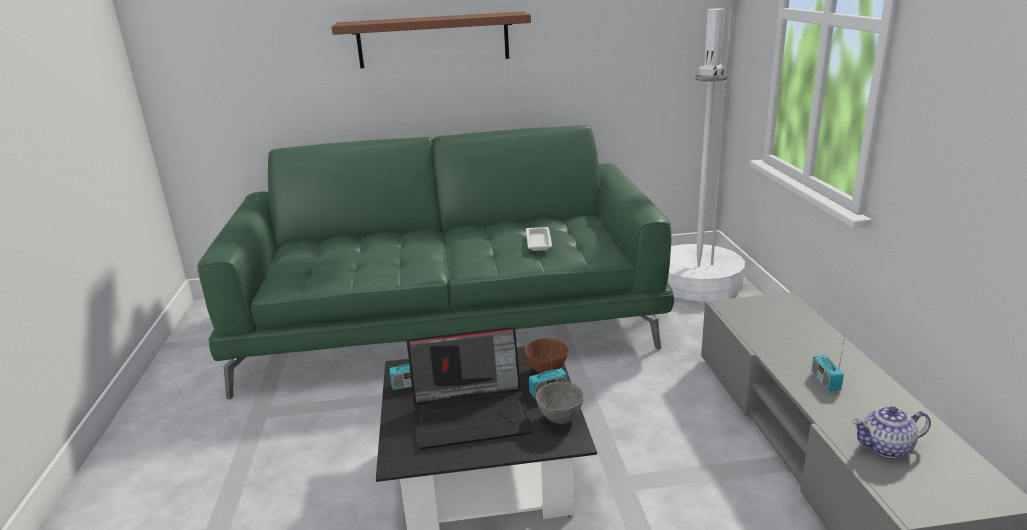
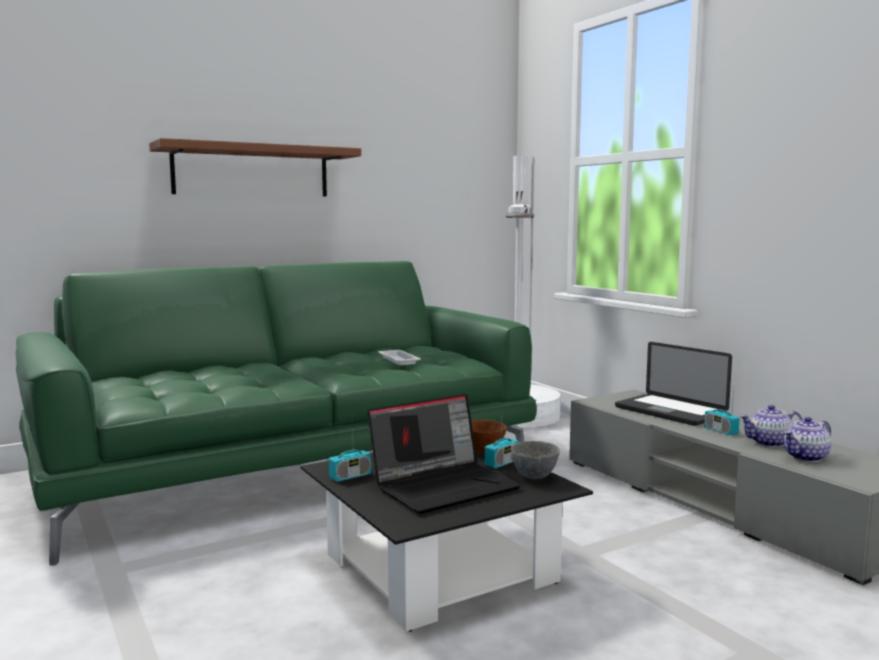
camera: 25 degrees left, 15 degrees down
(797, 337) = (670, 411): none -> laptop
(864, 413) = (769, 443): none -> teapot

